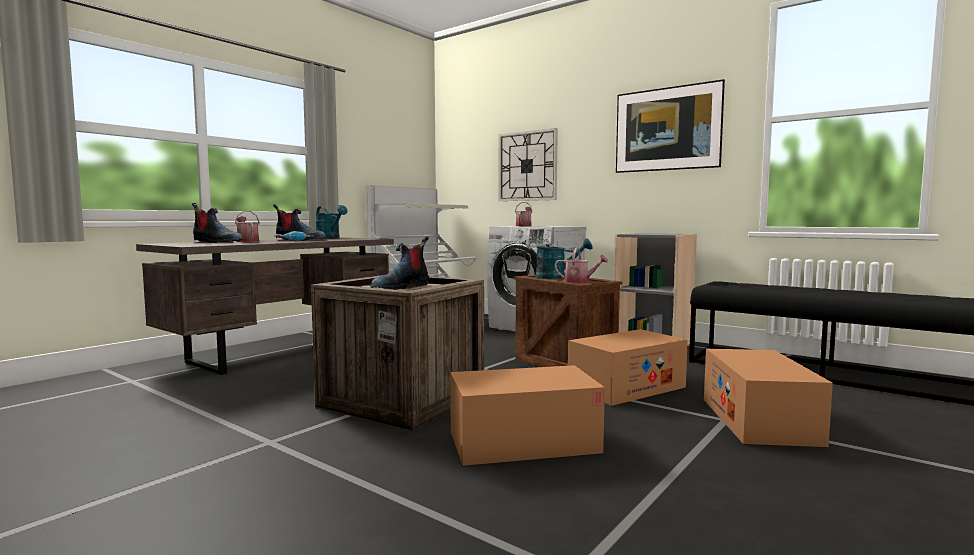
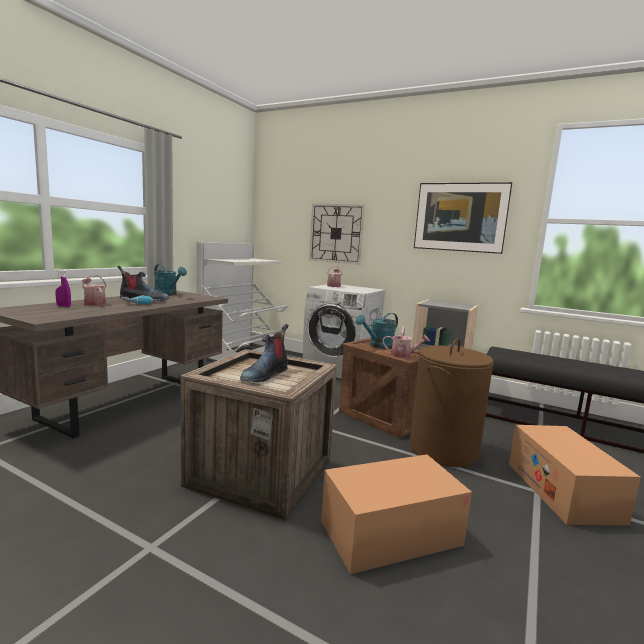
camera: 10 degrees left, 5 degrees up
(216, 242) = (63, 306): boot -> purple spray bottle
(556, 277) = (378, 346): turquoise watering can -> turquoise watering can turned 150 degrees clockwise
(626, 387) = (443, 449): cardboard box -> brown laundry basket

